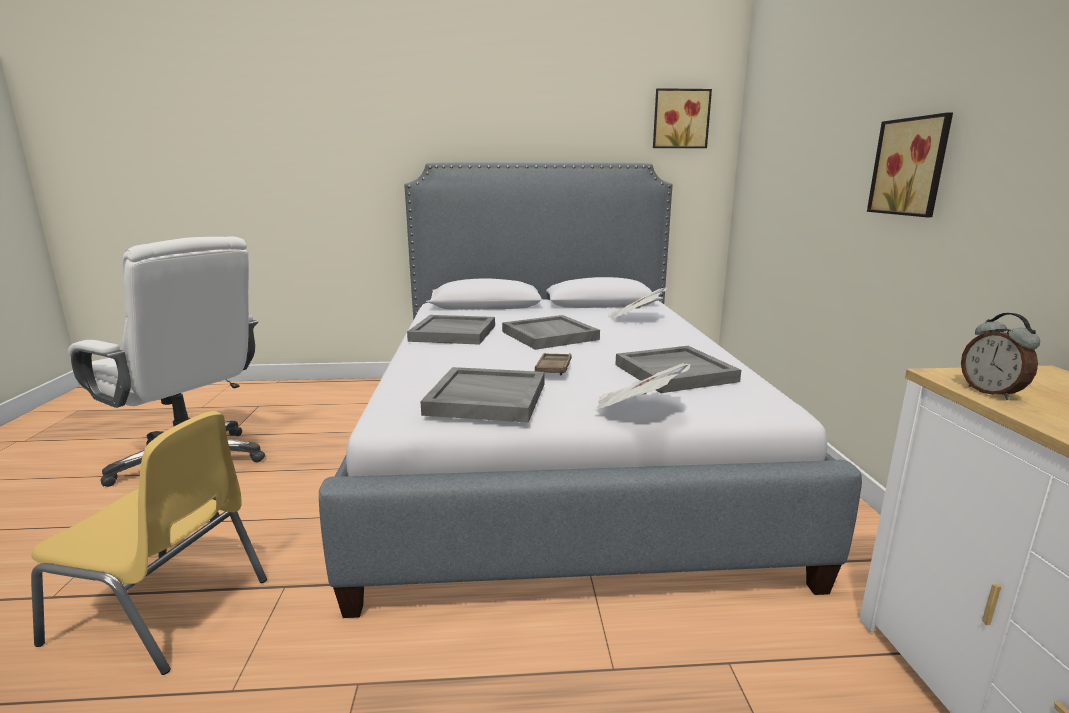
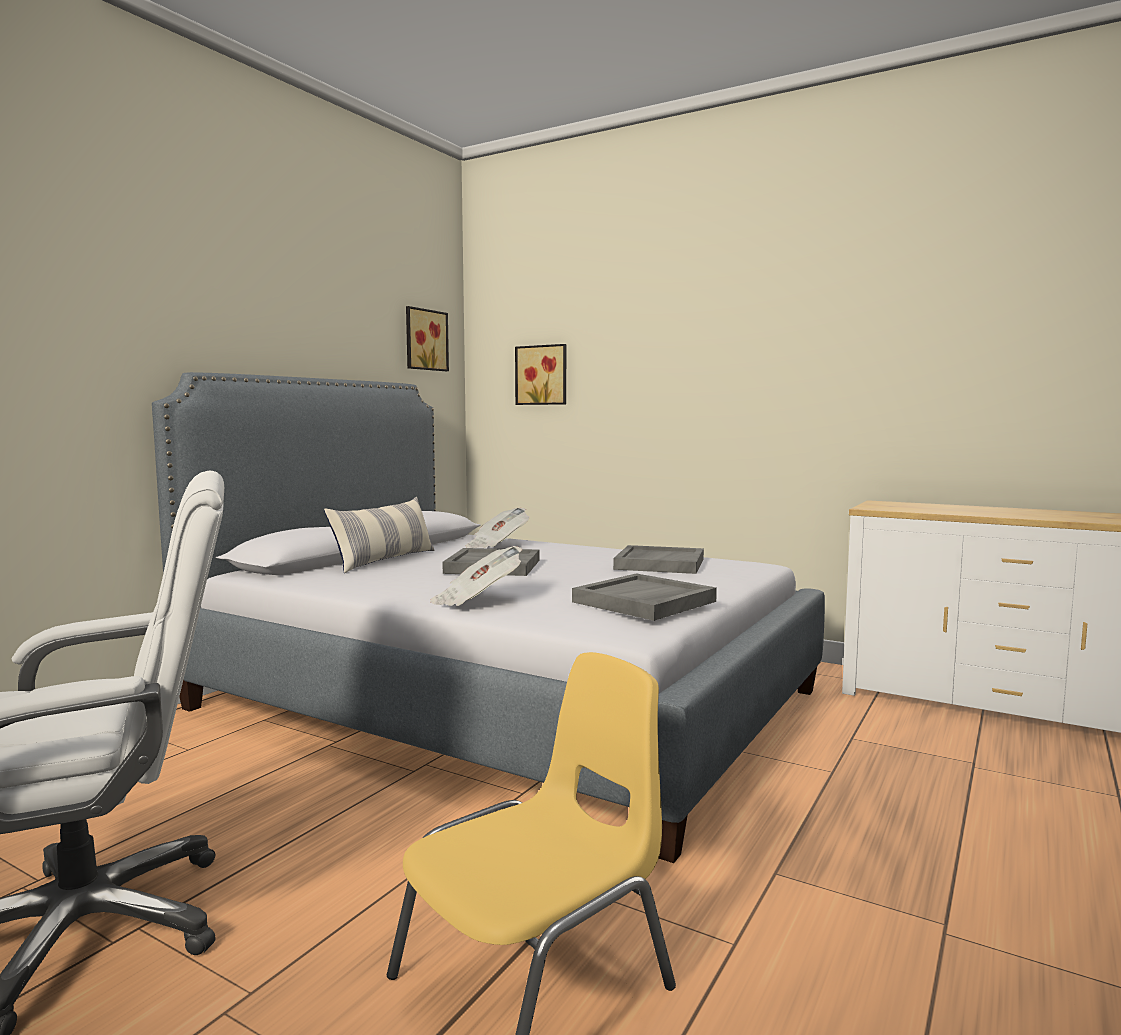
camera: 55 degrees left, 10 degrees down
(454, 333) = (402, 584): grey tray -> none
(522, 313) = (385, 560): none -> pillow
(553, 368) = (592, 580): brown tray -> none
(637, 410) = (721, 583): newspaper -> newspaper (477, 601)
(912, 167) = (720, 390): picture -> picture (542, 375)
(991, 392) = (900, 509): alarm clock -> none

